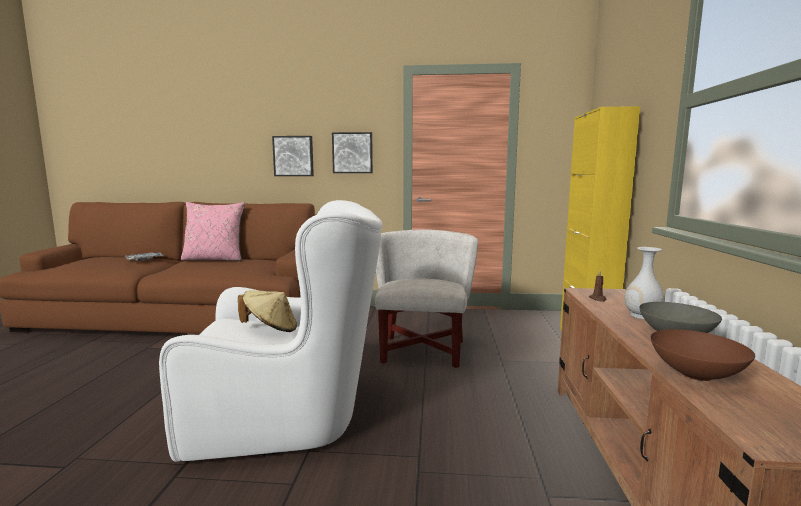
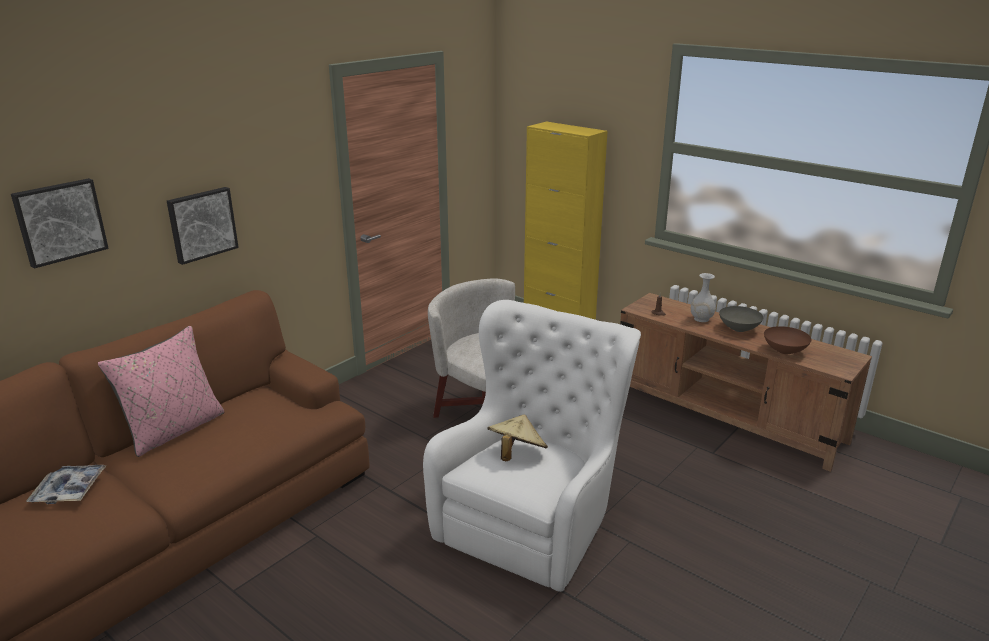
camera: 55 degrees left, 15 degrees up
(352, 153) = (282, 198): picture -> picture (60, 221)

